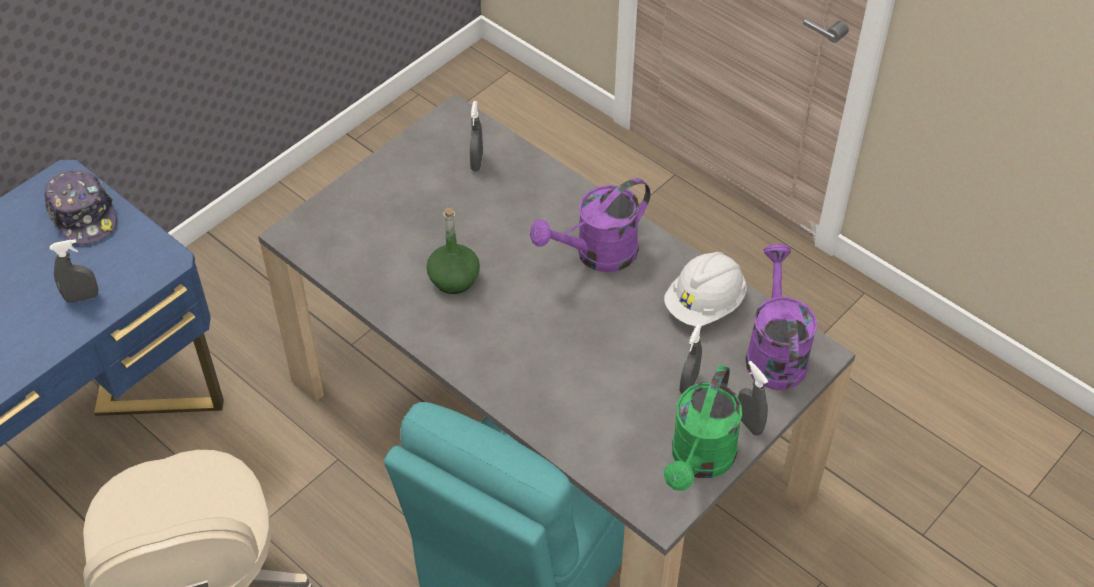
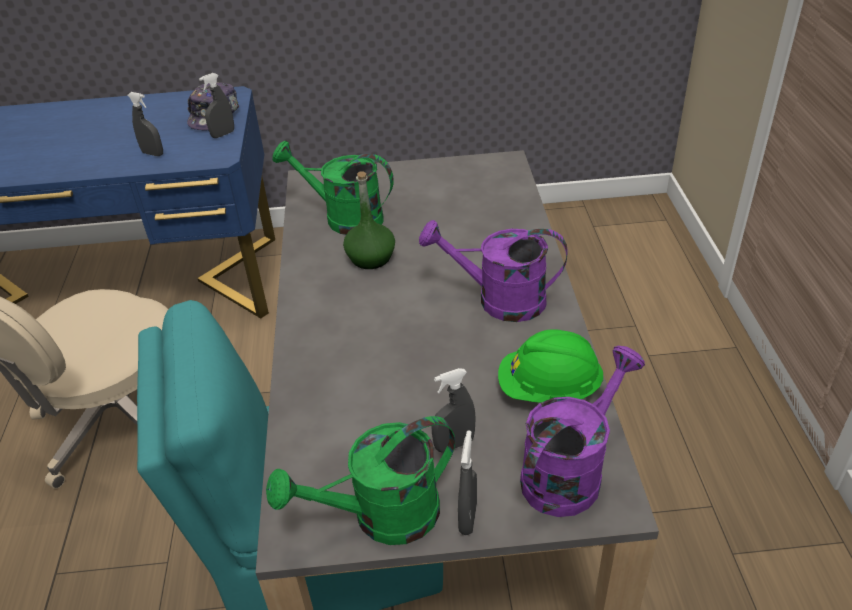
camera: 45 degrees right, 10 degrees down
(381, 255) = (344, 218): none -> green watering can
(477, 162) = (485, 195): grey spray bottle -> grey spray bottle (223, 134)
(705, 304) = (548, 389): white hard hat -> green hard hat

